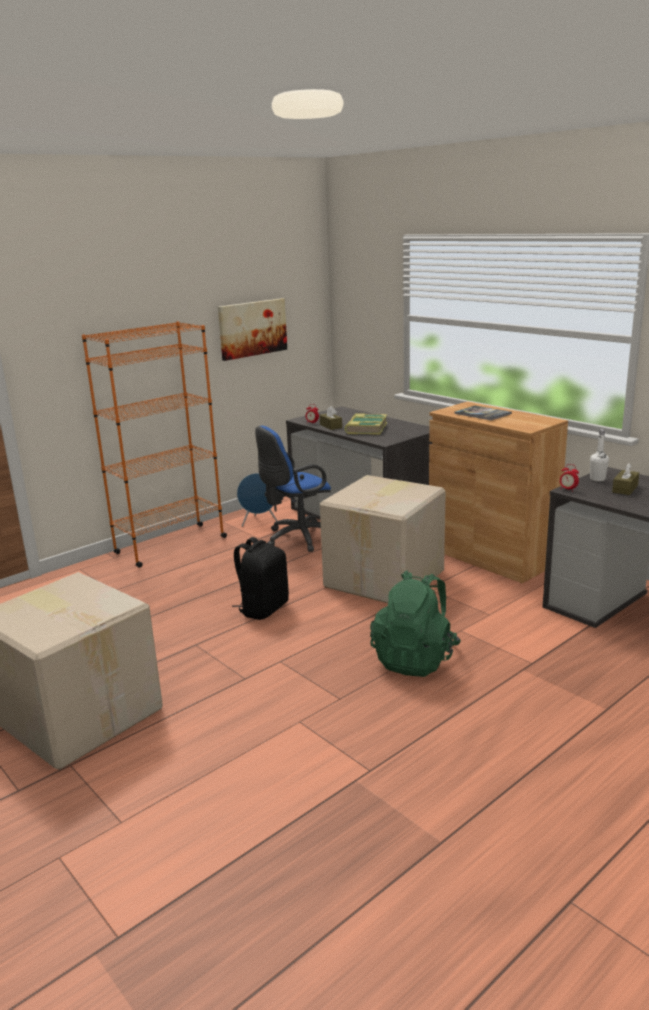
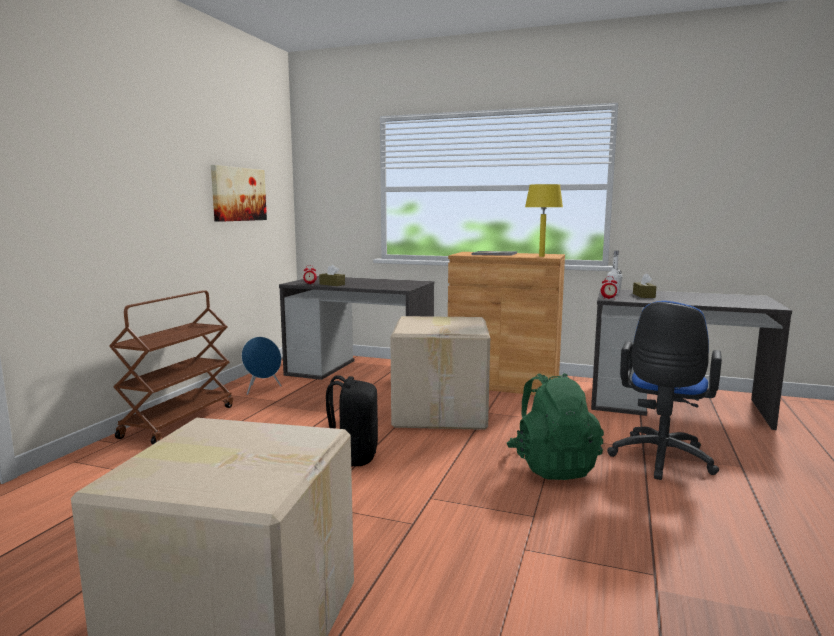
camera: 30 degrees left, 10 degrees down
(170, 545) = (179, 421): orange bookcase -> brown cart
(297, 539) = (318, 396): blue office chair -> blue office chair (660, 460)
(366, 428) = (368, 284): book -> none
(522, 425) = (541, 256): none -> yellow table lamp

